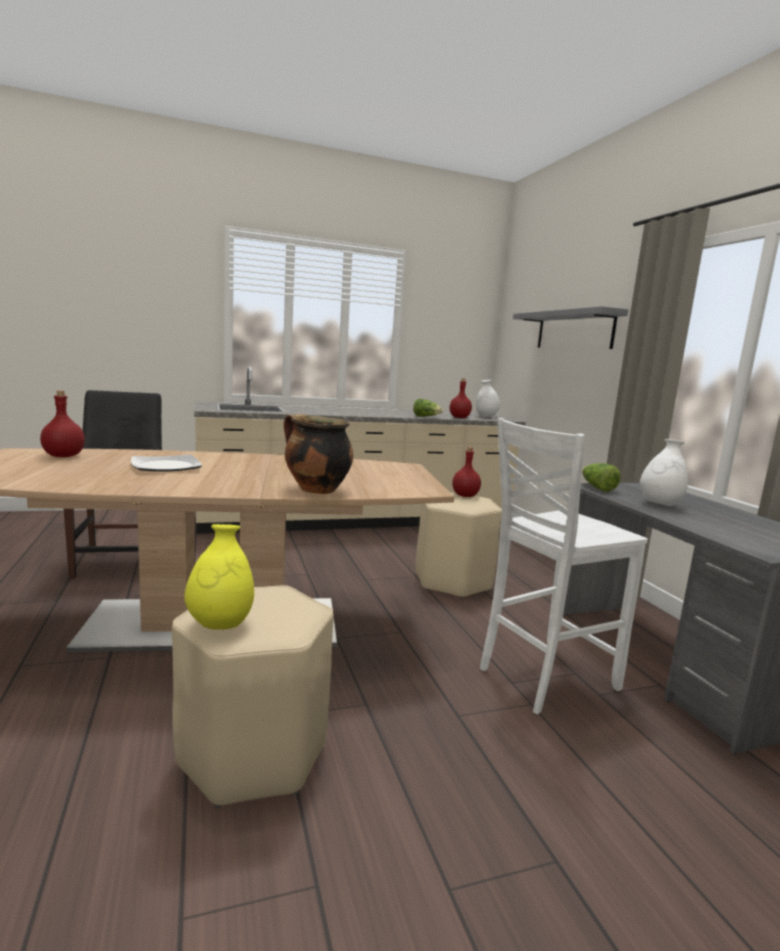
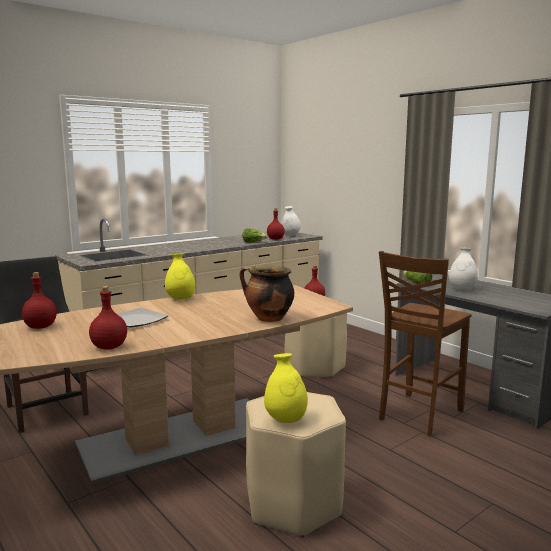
camera: 20 degrees left, 0 degrees up
(80, 484) = (110, 347): none -> red bottle
(257, 456) = (180, 299): none -> yellow vase
(543, 677) = (418, 415): white chair -> brown chair
(574, 330) = (355, 166): grey shelf -> none

